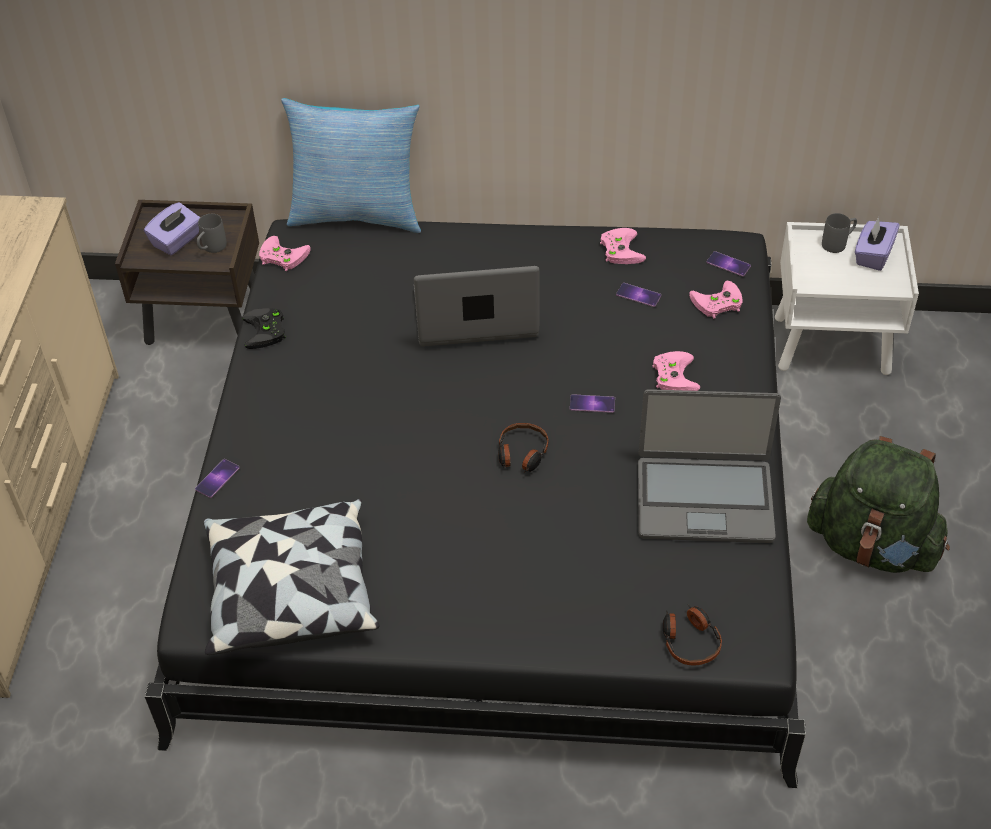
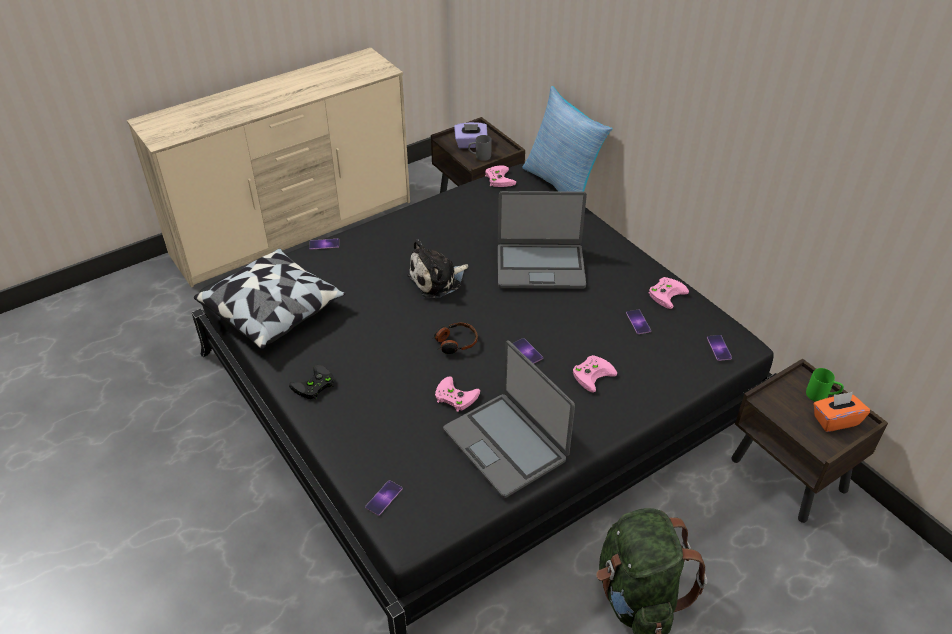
camera: 50 degrees right, 5 degrees down
(266, 331) = (440, 203): black game controller -> black game controller (313, 386)
(404, 410) = (437, 280): none -> plush toy
(475, 314) = (540, 266): laptop -> laptop turned 135 degrees clockwise
(689, 640) = (384, 498): headphones -> phone
(716, 303) = (676, 360): pink game controller -> pink game controller (454, 396)
(833, 345) = (789, 475): white nightstand -> brown nightstand
(838, 243) = (821, 396): grey mug -> green mug
(873, 255) = (835, 420): purple tissue box -> orange tissue box

